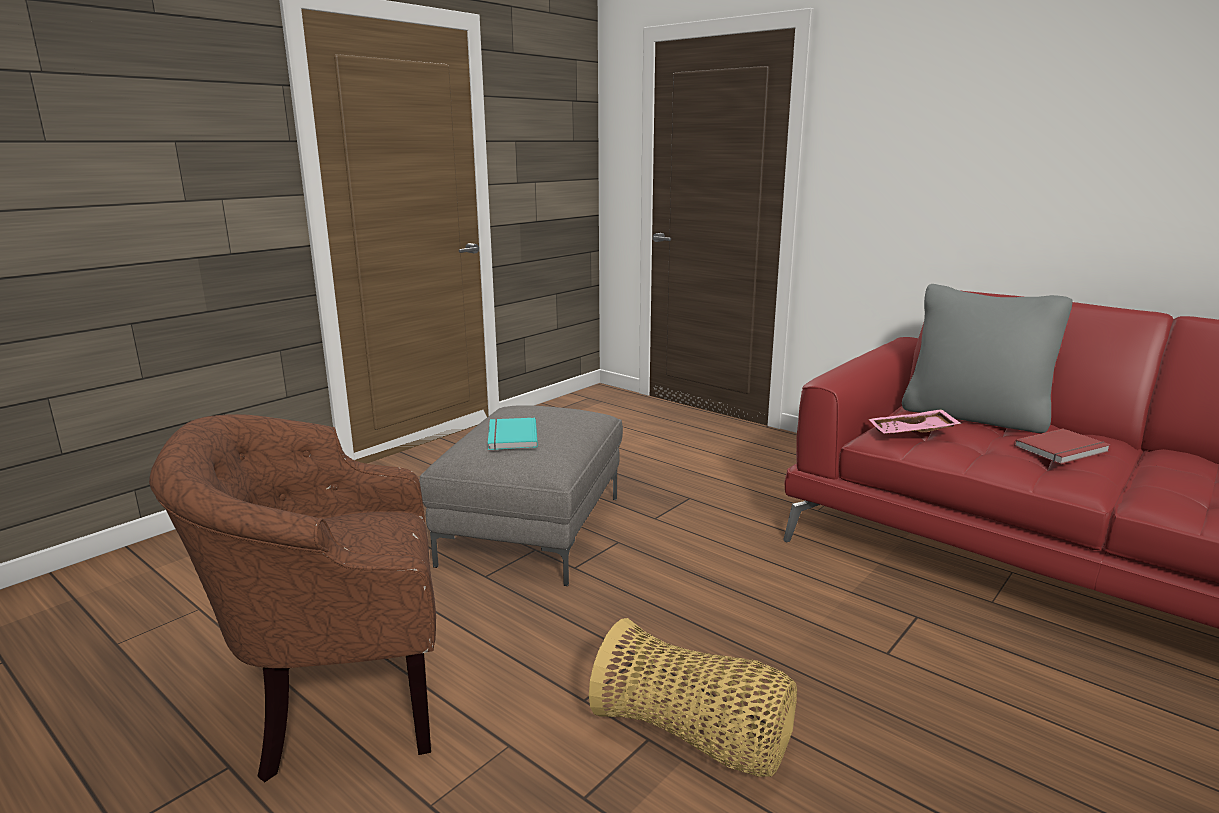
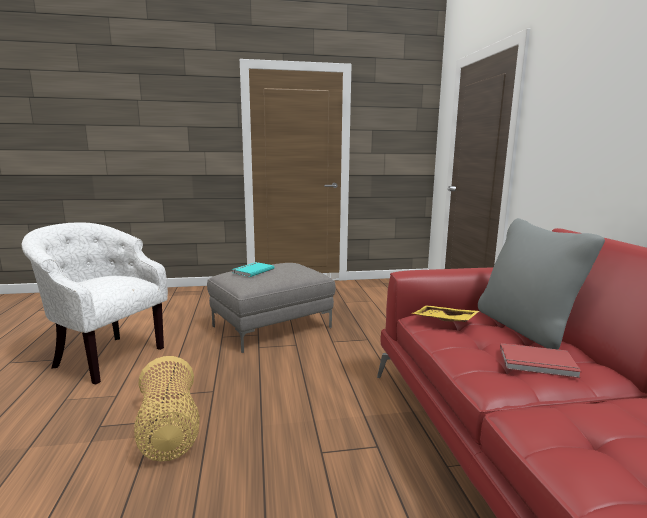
camera: 40 degrees right, 5 degrees down
(337, 704) = (105, 356): brown armchair -> white armchair
(912, 433) = (444, 321): pink tray -> yellow tray

